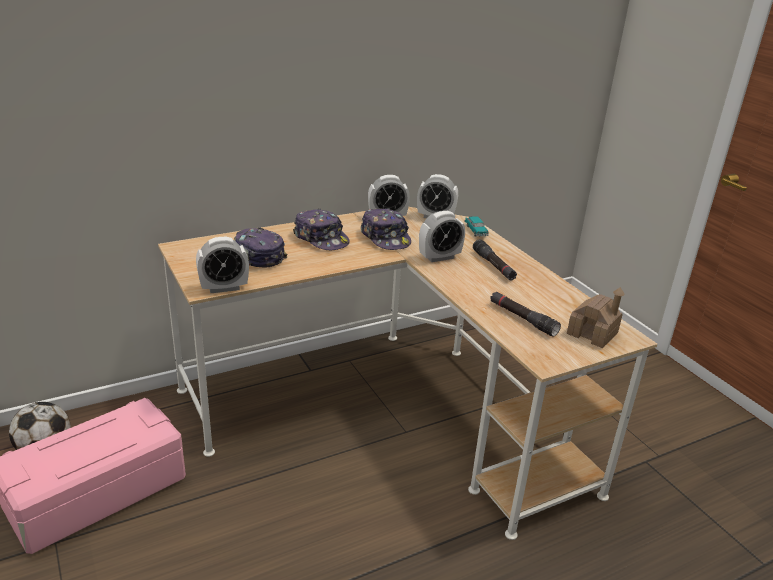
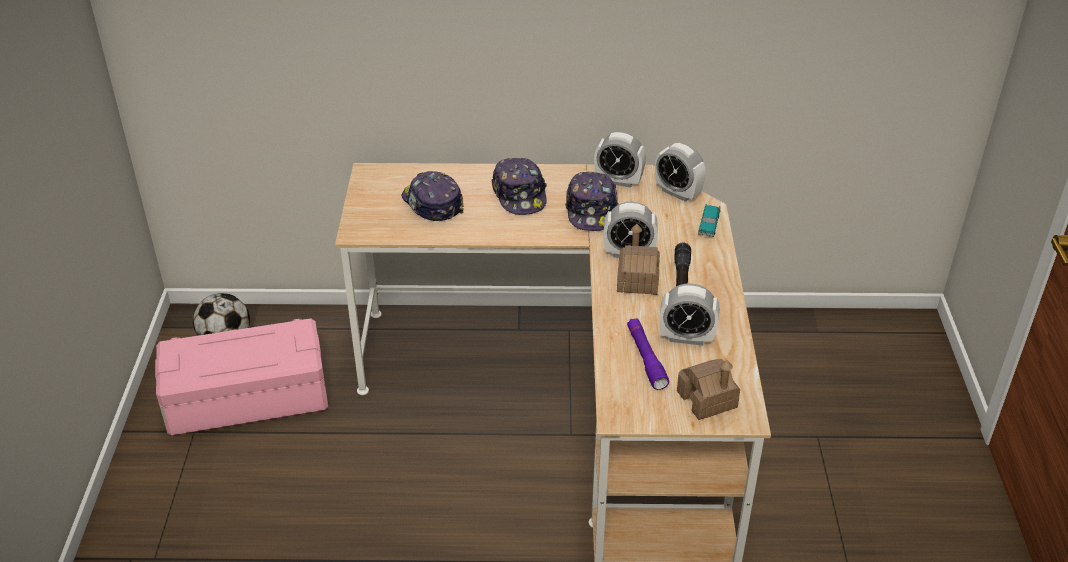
camera: 30 degrees right, 10 degrees up
(224, 288) = (376, 236): alarm clock -> alarm clock (686, 337)
(463, 272) = (637, 280): none -> toy house
(522, 319) = (646, 358): black flashlight -> purple flashlight

